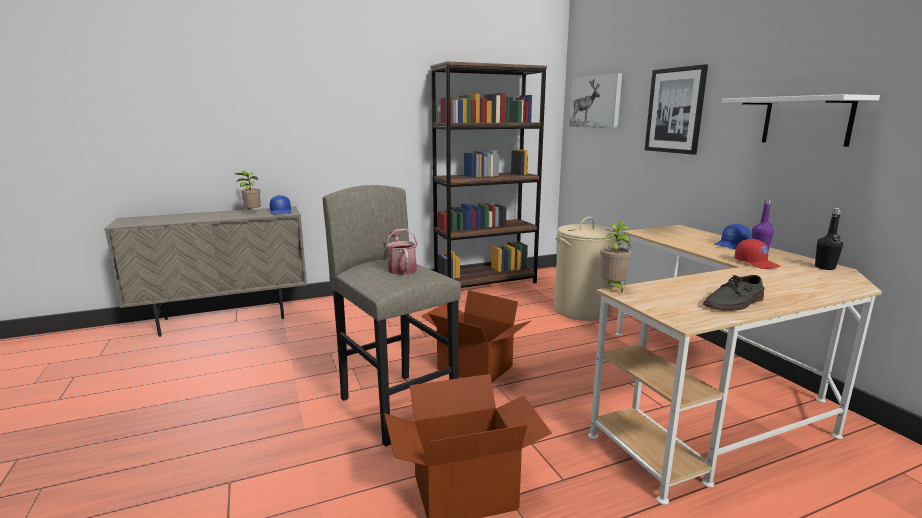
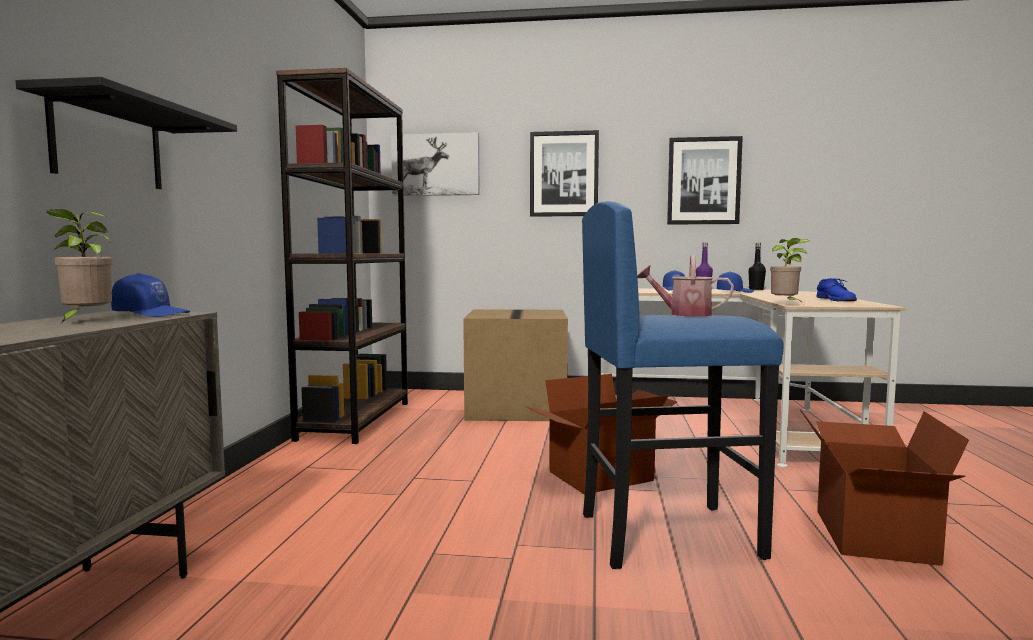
camera: 60 degrees left, 10 degrees down
(298, 135) = (108, 144): none -> black shelf
(398, 406) = (667, 534): grey stool -> blue stool
(582, 310) = (515, 407): beige laundry basket -> cardboard box
(734, 303) = (836, 299): grey shoe -> blue shoe
(756, 263) = (734, 292): red cap -> blue cap
(806, 121) = (703, 181): white shelf -> picture

